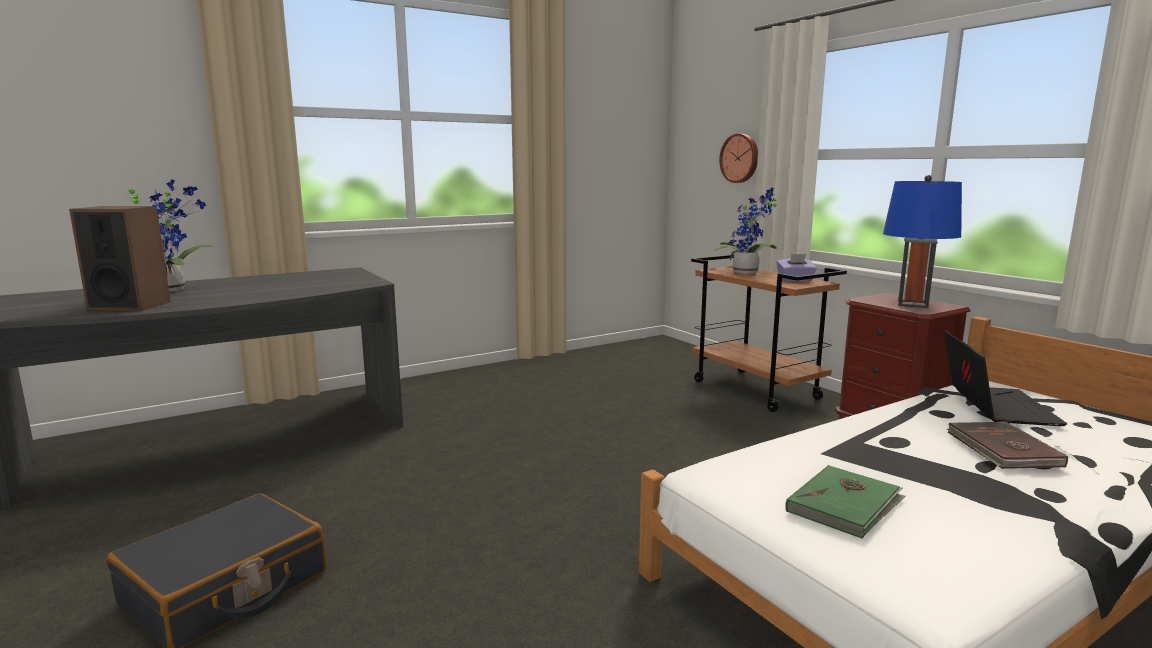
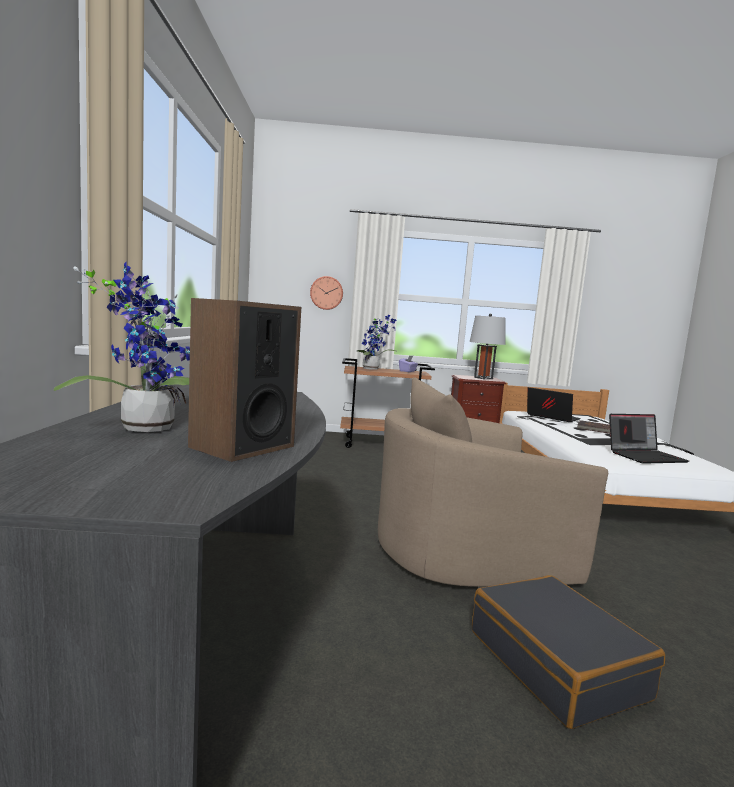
camera: 60 degrees left, 5 degrees down
(458, 504) = (467, 549): none -> beige armchair
(845, 505) = (645, 456): green book -> laptop
(912, 304) = (483, 378): blue table lamp -> grey table lamp

